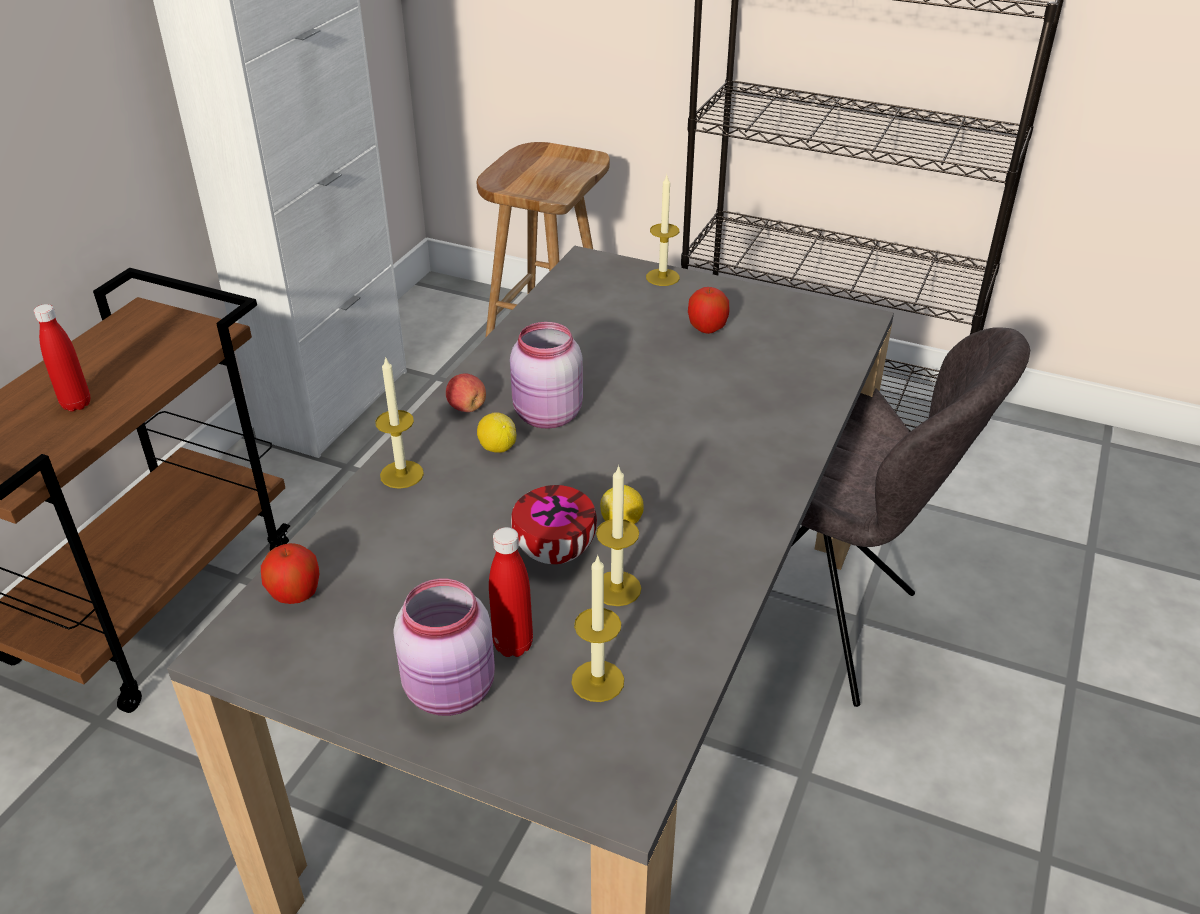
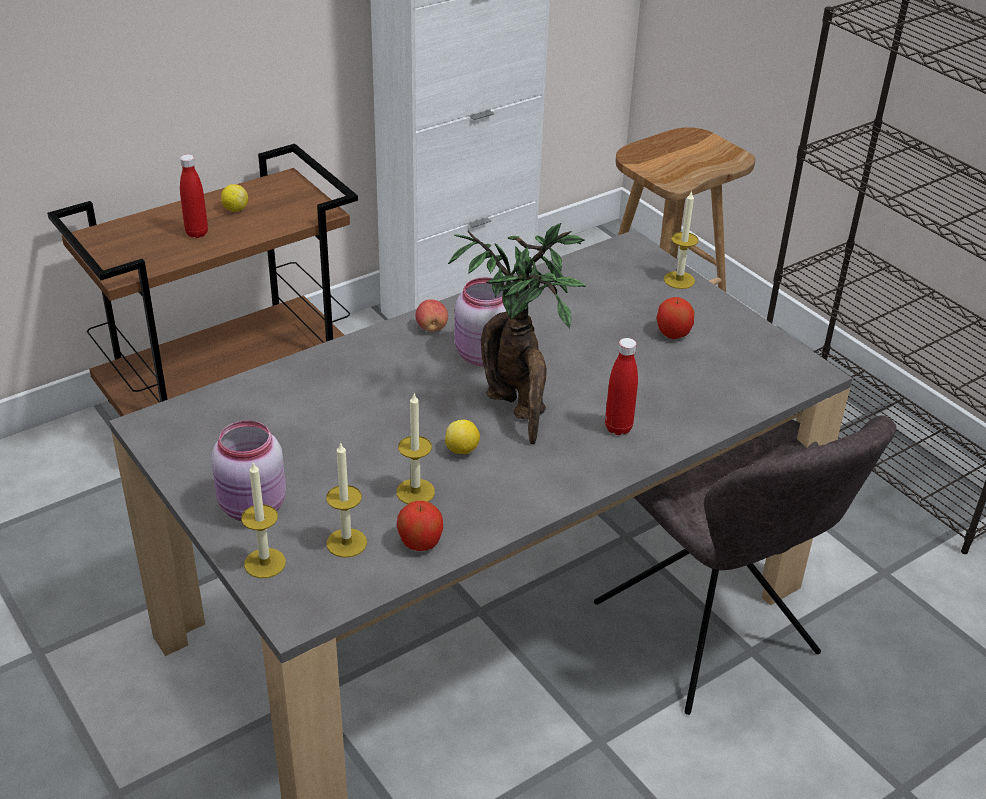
camera: 30 degrees right, 0 degrees up
(295, 594) = (214, 408): apple -> apple (420, 542)
(401, 474) = (346, 358): candle -> candle (265, 563)
(497, 448) = (426, 364): lemon -> lemon (235, 209)
(513, 645) = (315, 497): red bottle -> red bottle (618, 428)
(552, 551) = (396, 449): bowl -> none
(636, 457) = (517, 409): none -> potted plant

